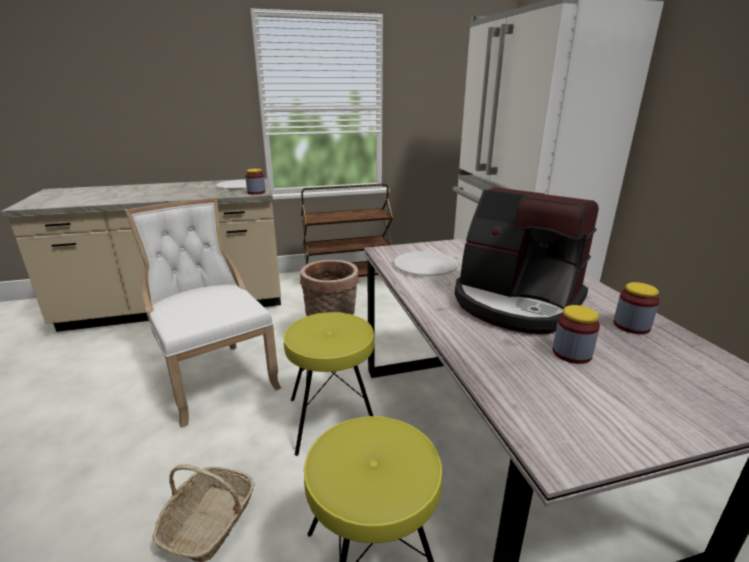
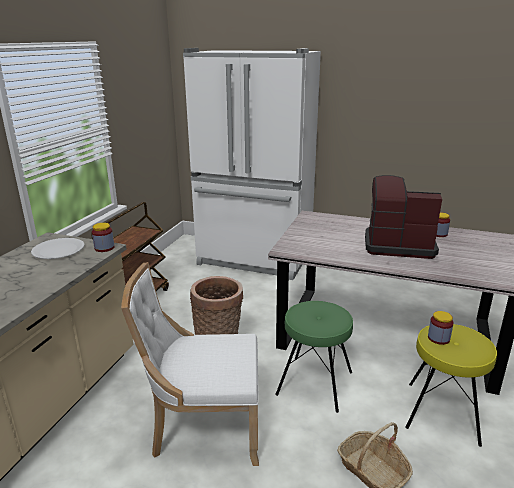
camera: 55 degrees left, 0 degrees up
(332, 418) = (314, 383): yellow stool -> green stool
(425, 265) = (324, 247): white plate -> none
(516, 303) = (397, 245): coffee machine -> coffee machine turned 150 degrees counterclockwise
(571, 353) = (453, 253): jar -> jar (438, 338)

